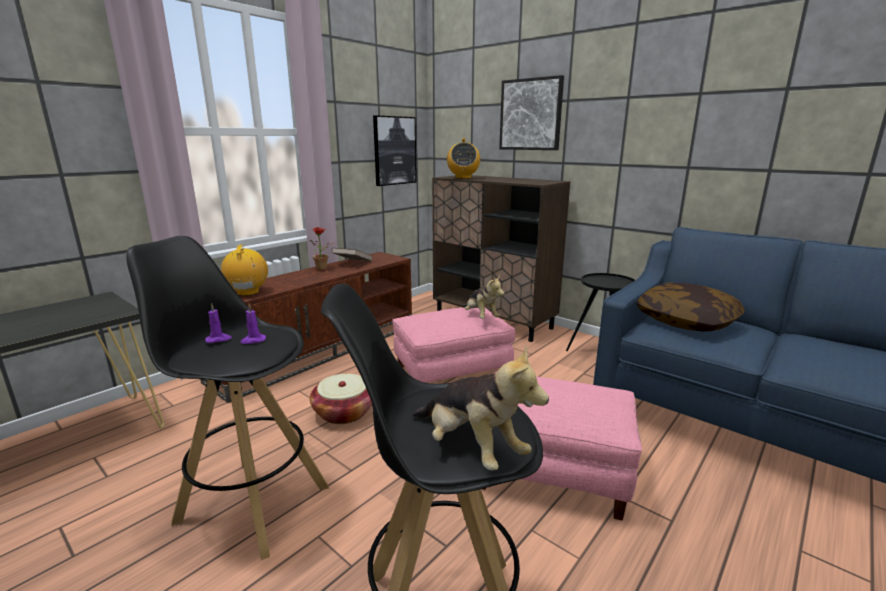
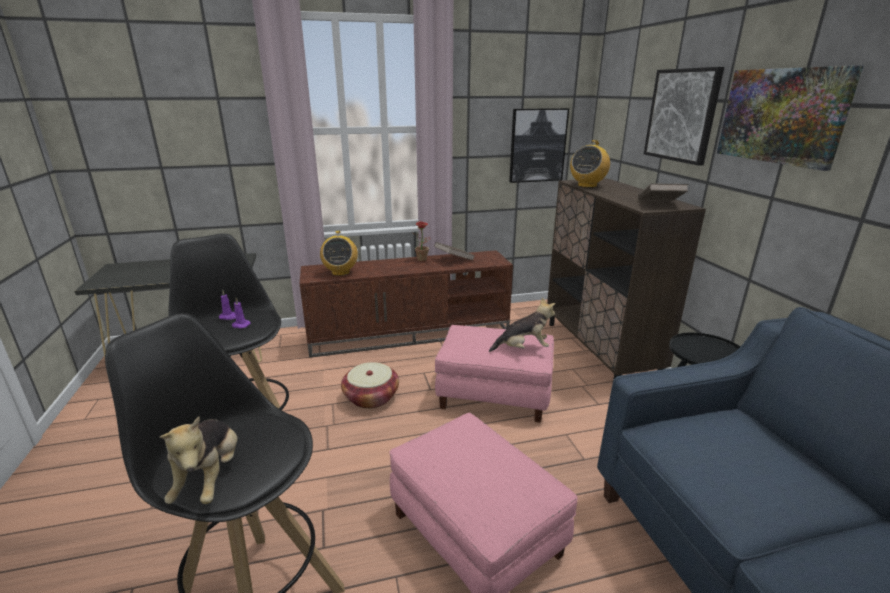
camera: 35 degrees right, 5 degrees up
(248, 292) = (340, 272): radio -> radio turned 150 degrees clockwise
(480, 317) = (523, 348): plush toy -> plush toy turned 105 degrees counterclockwise
(539, 181) = (659, 204): none -> brown book
(618, 106) = (781, 116): none -> picture
(685, 322) = (728, 442): pillow -> none

